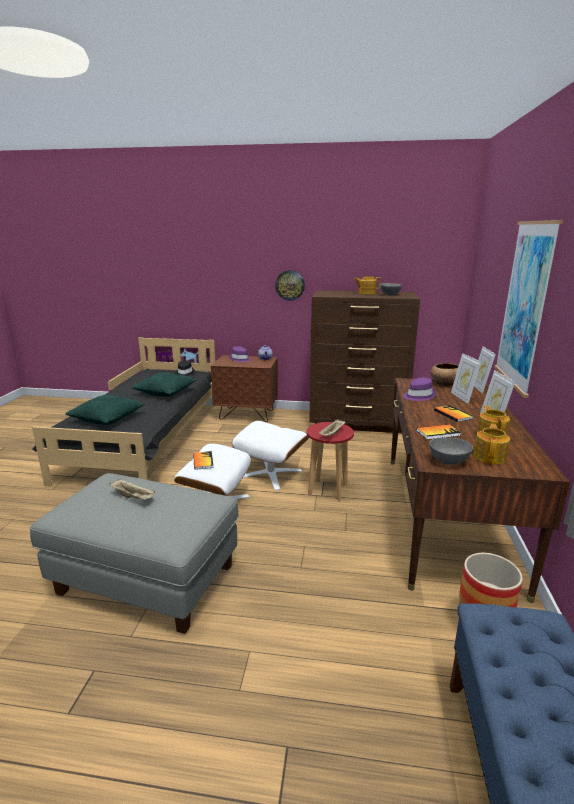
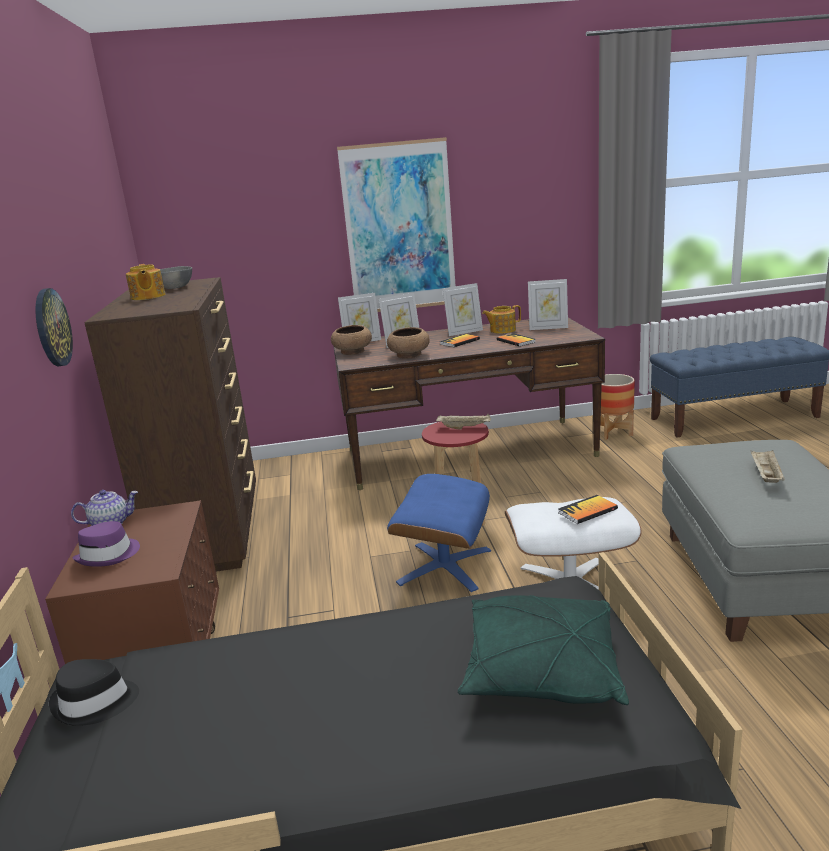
camera: 105 degrees left, 0 degrees up
(166, 392) = (303, 660): green pillow -> none
(271, 474) = (444, 566): white ottoman -> blue ottoman
(418, 395) = (409, 355): purple hat -> brown bowl
(449, 462) = (574, 334): grey bowl -> none
(490, 457) = (548, 328): teapot -> picture frame

